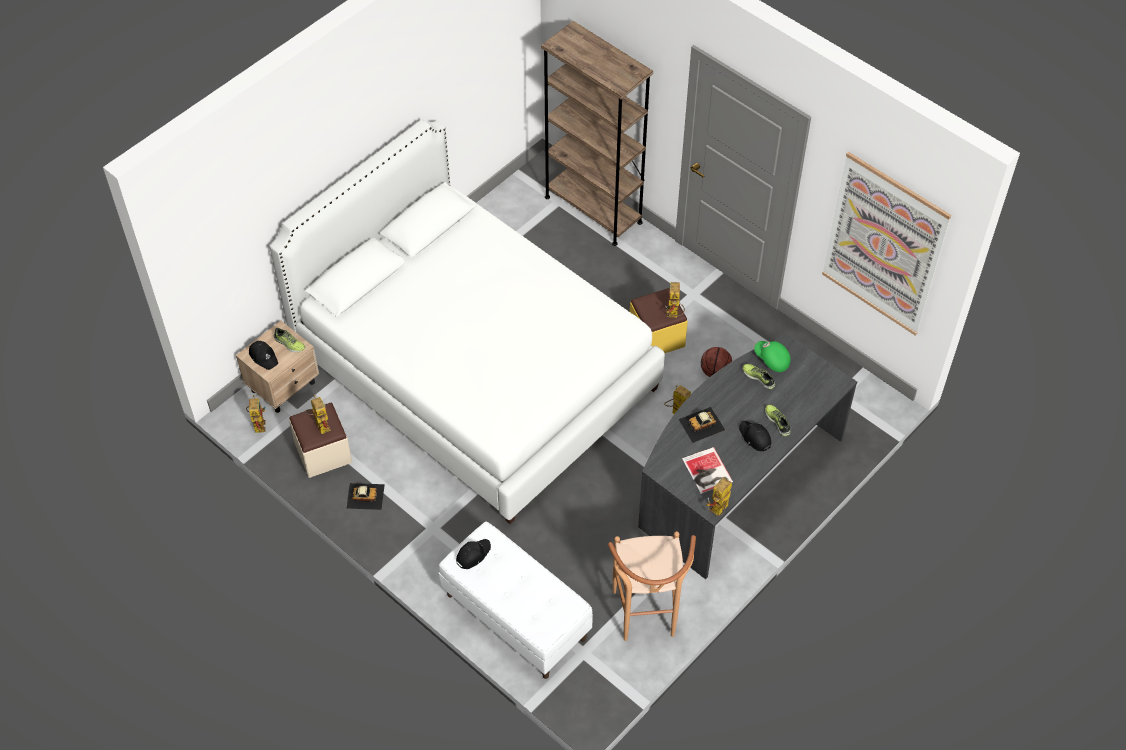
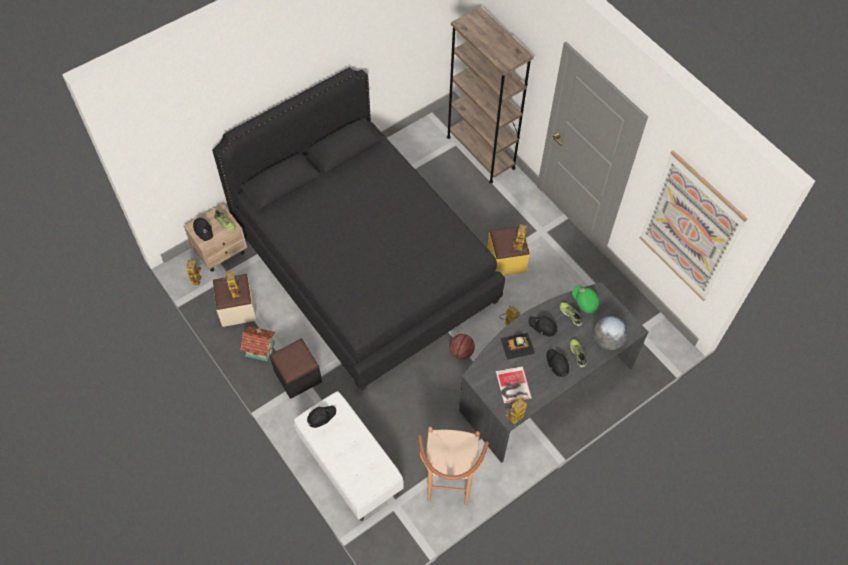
camera: 10 degrees right, 5 degrees up
(365, 496) = (260, 348): toy car -> toy house
(422, 521) = (298, 376): none -> black ottoman
(475, 370) = (364, 264): white bed -> black bed
(715, 372) = (545, 296): basketball -> basketball (461, 352)
(727, 397) = (543, 327): none -> black cap
(809, 400) = (607, 341): none -> globe

